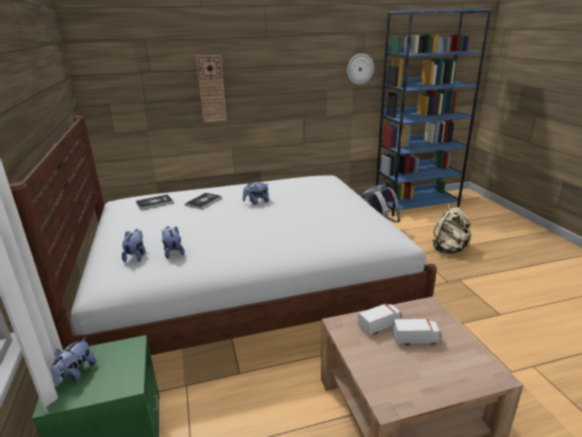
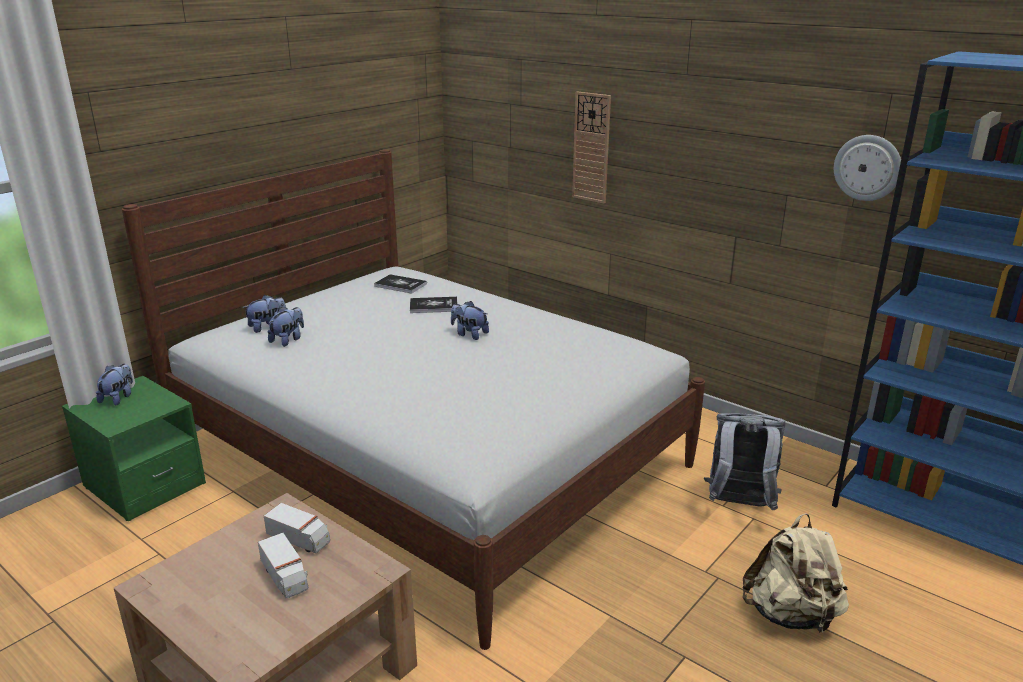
camera: 55 degrees right, 0 degrees up
(76, 374) = (118, 398): plush toy -> plush toy turned 120 degrees clockwise

